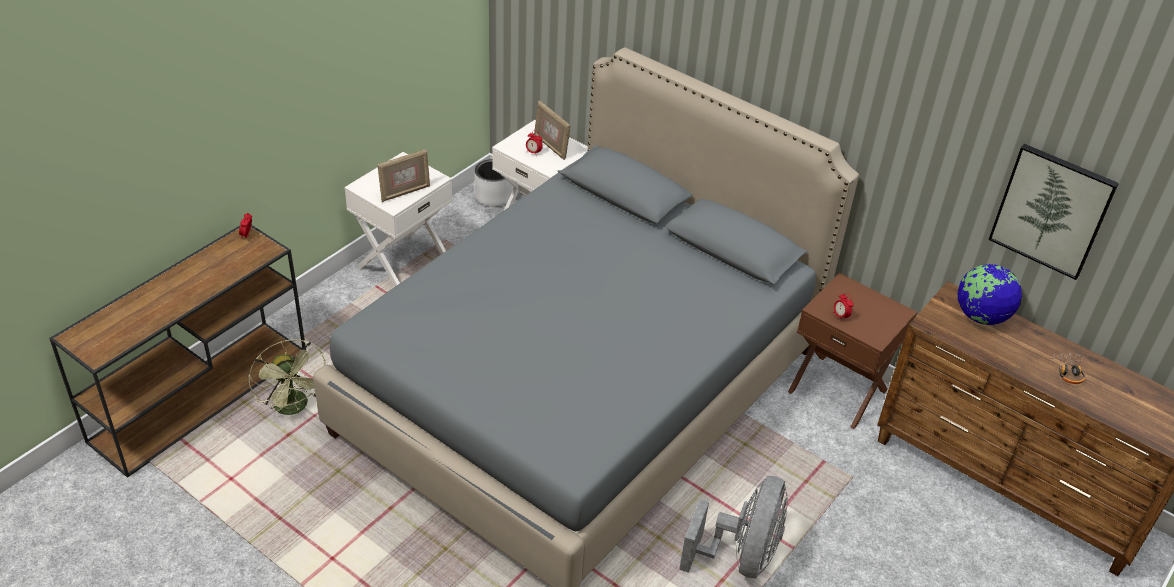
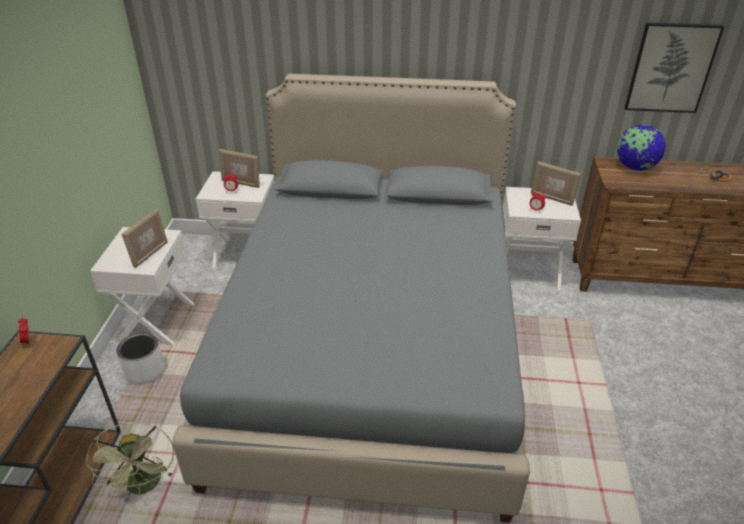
camera: 30 degrees left, 5 degrees down
(295, 408) = (145, 486): green fan -> green fan turned 45 degrees clockwise
(493, 196) = (193, 248): white planter -> white planter (145, 371)
(740, 556) = (582, 409): grey fan -> none
(838, 390) = (528, 271): brown nightstand -> white nightstand
(877, 311) = (552, 198): none -> picture frame

